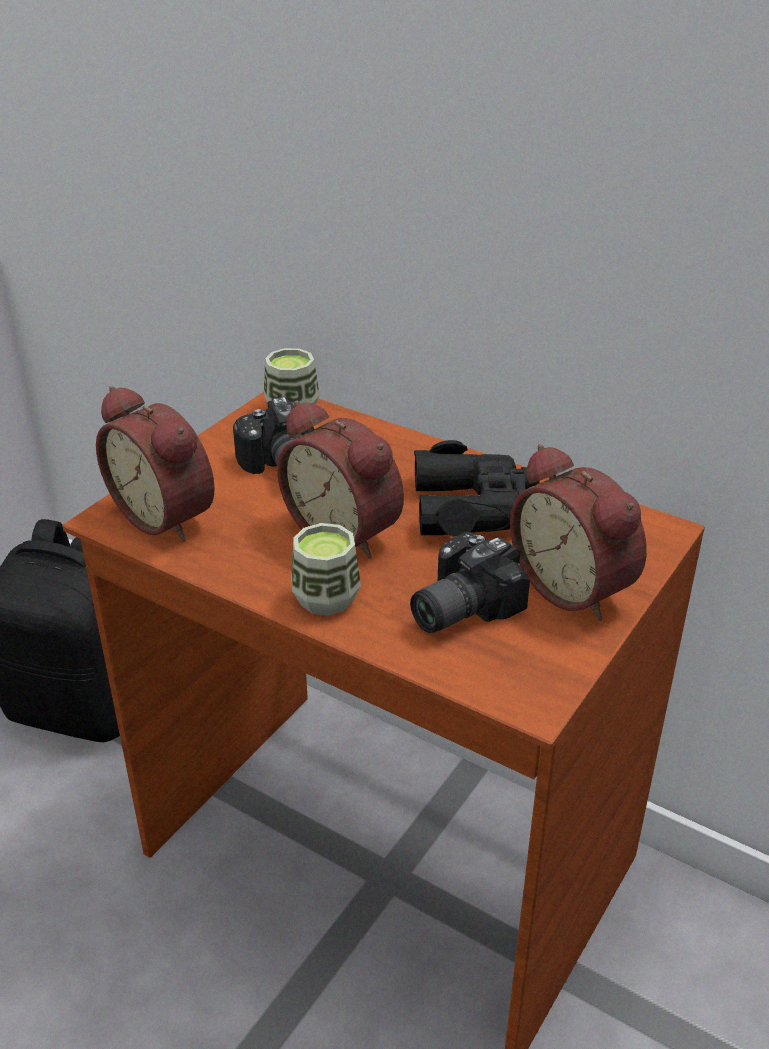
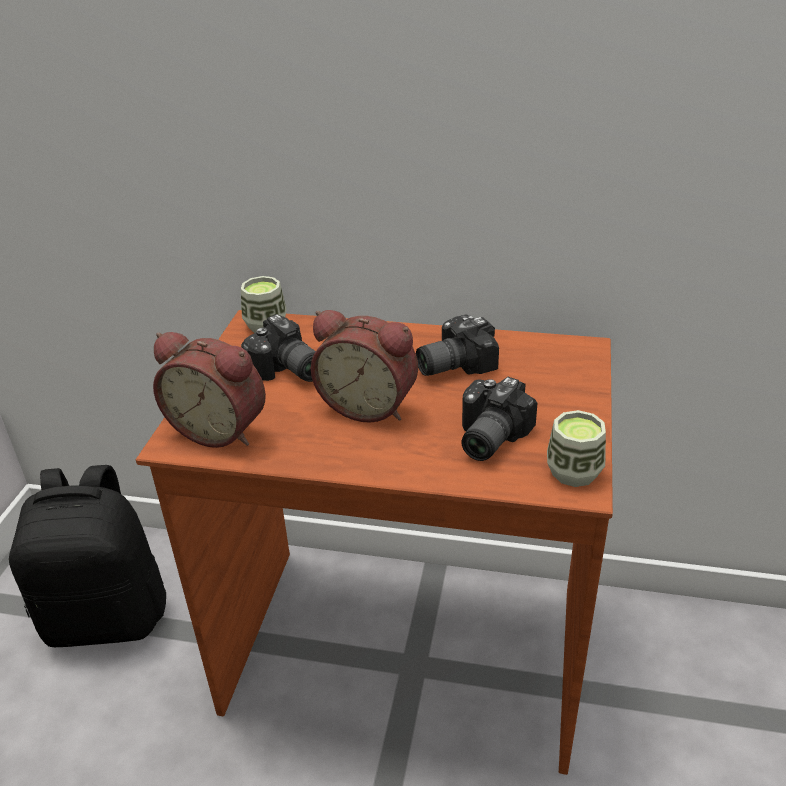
camera: 20 degrees left, 0 degrees up
(326, 598) = (387, 457): cup -> cup (574, 472)
(476, 508) = (452, 364): black binoculars -> camera
(576, 587) = (556, 401): alarm clock -> none

